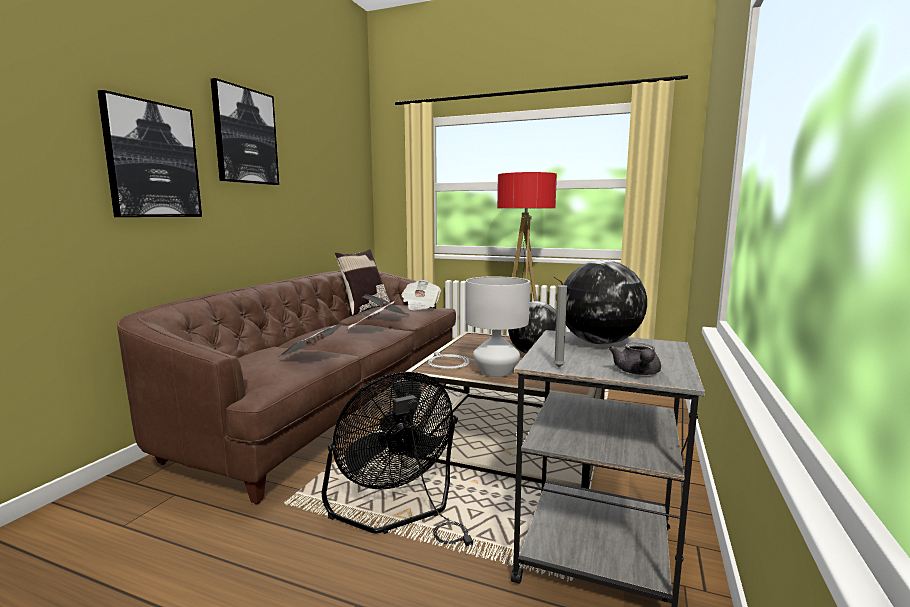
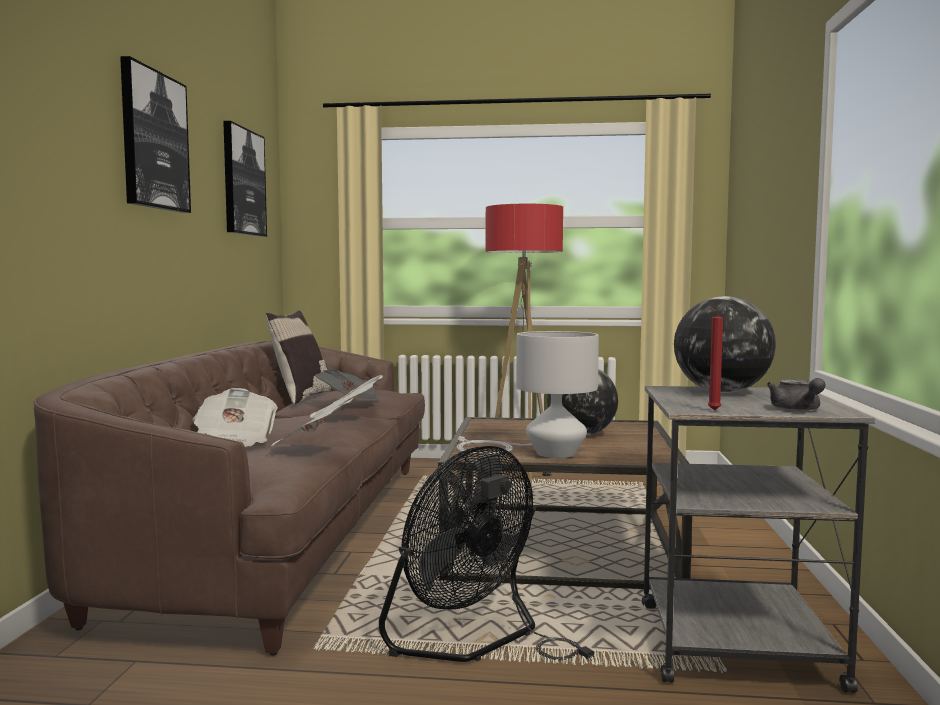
camera: 15 degrees left, 5 degrees down
(152, 160) = (58, 168): picture -> picture (243, 182)
(420, 306) = (381, 390): newspaper -> newspaper (235, 442)
(556, 367) = (712, 410): grey candle -> red candle

